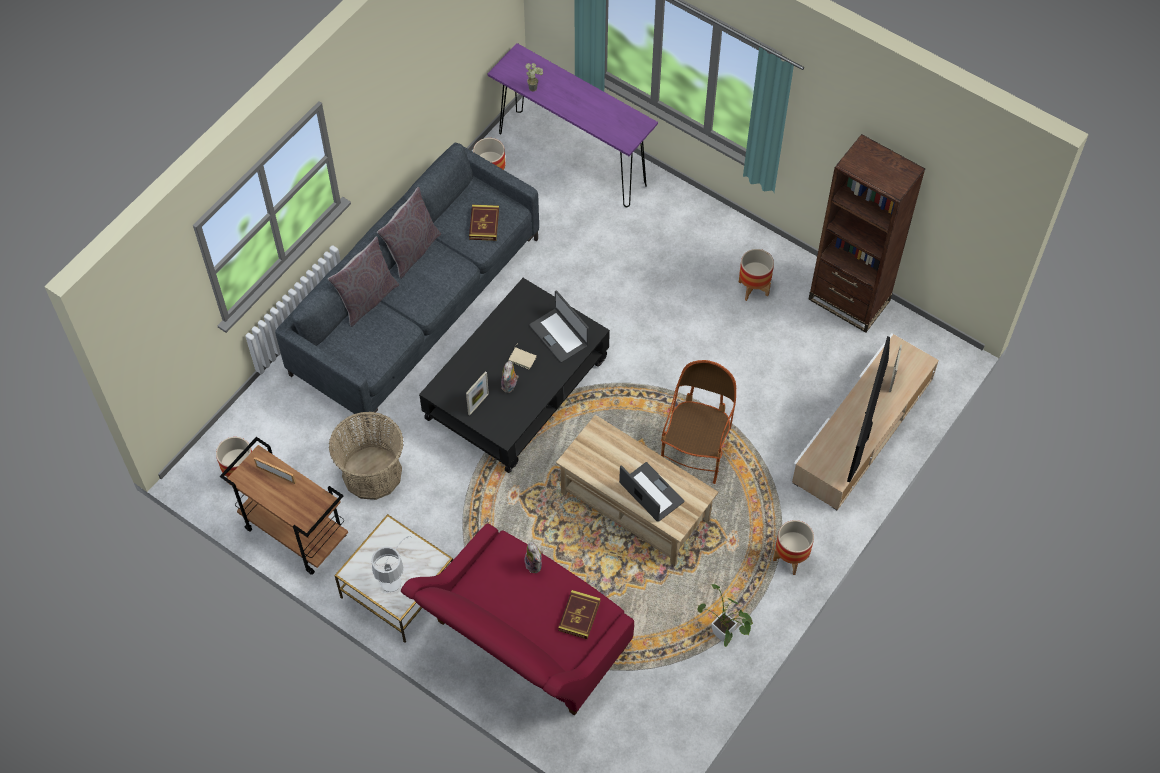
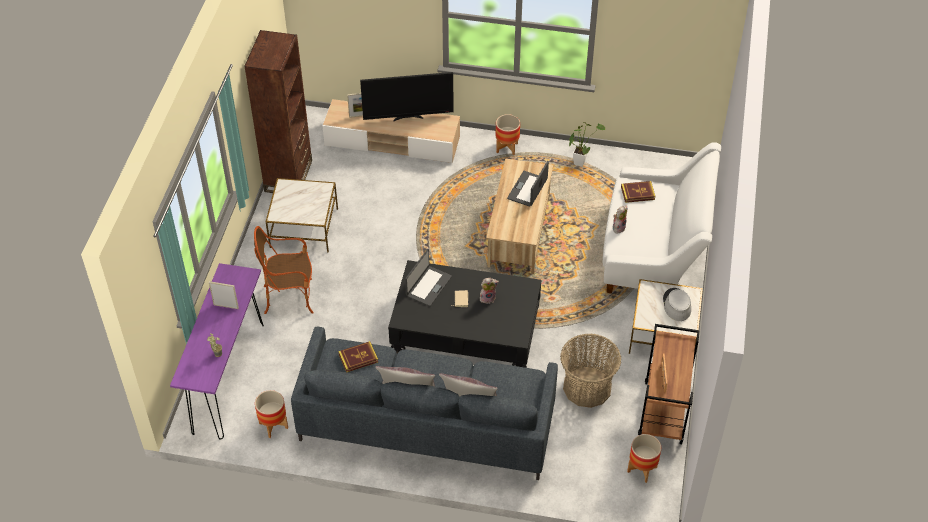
camera: 115 degrees left, 10 degrees down
(391, 577) = (676, 305): white table lamp -> grey hat
(478, 404) = (514, 310): picture frame -> picture frame (226, 306)
(524, 644) = (654, 252): red sofa -> white sofa
(695, 451) = (457, 216): armchair -> armchair (289, 297)
(753, 288) = (304, 228): planter -> side table

